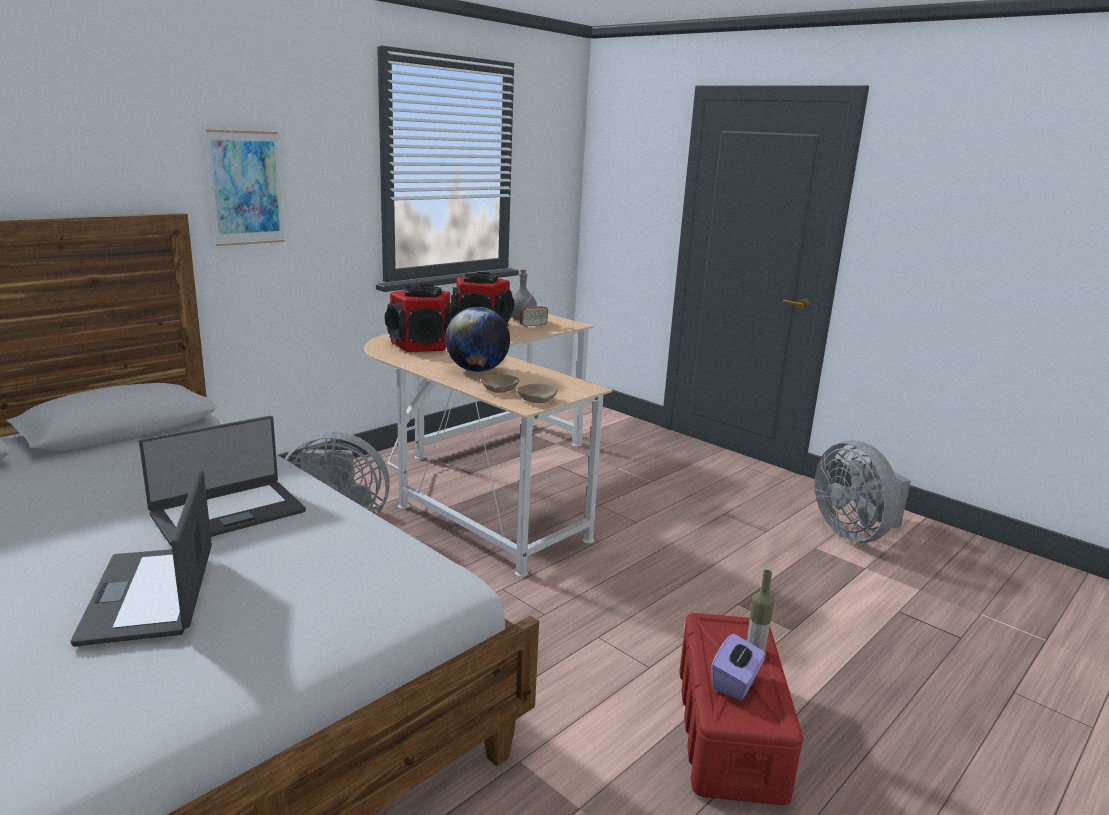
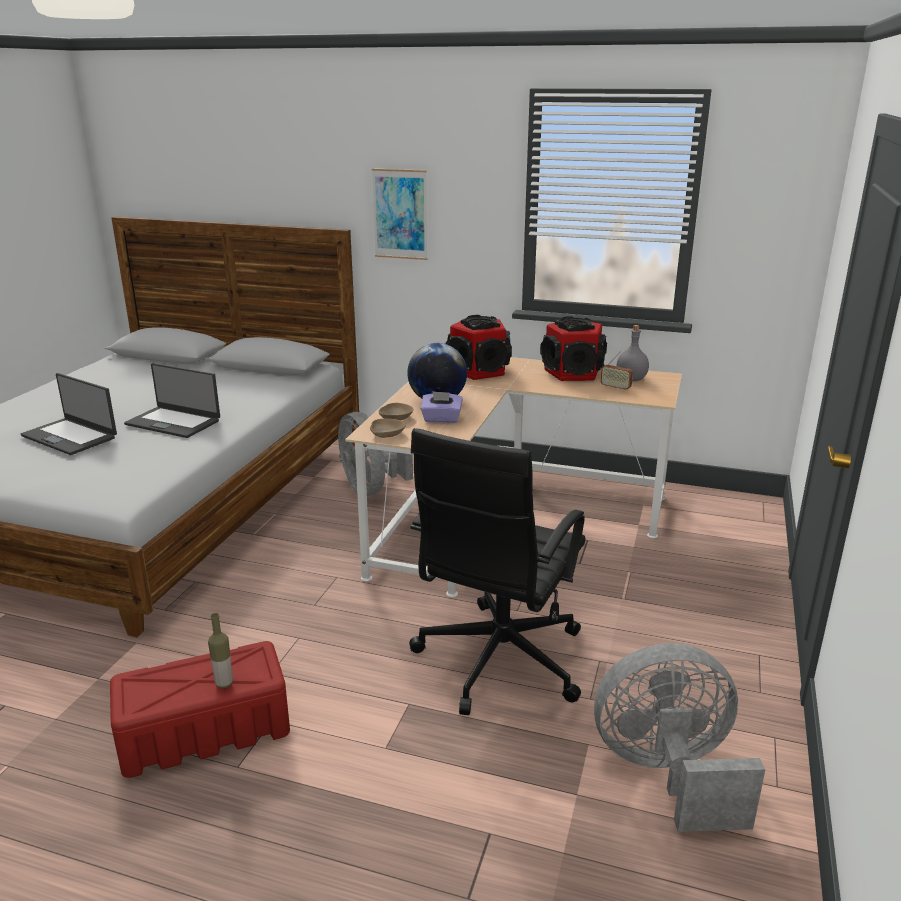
camera: 65 degrees right, 5 degrees up
(152, 594) = (70, 436): laptop -> laptop turned 105 degrees counterclockwise
(703, 550) = (497, 662): none -> black office chair
(736, 682) = (174, 680): purple tissue box -> purple tissue box (441, 419)
(854, 533) = (668, 775): grey fan -> grey fan turned 45 degrees clockwise

